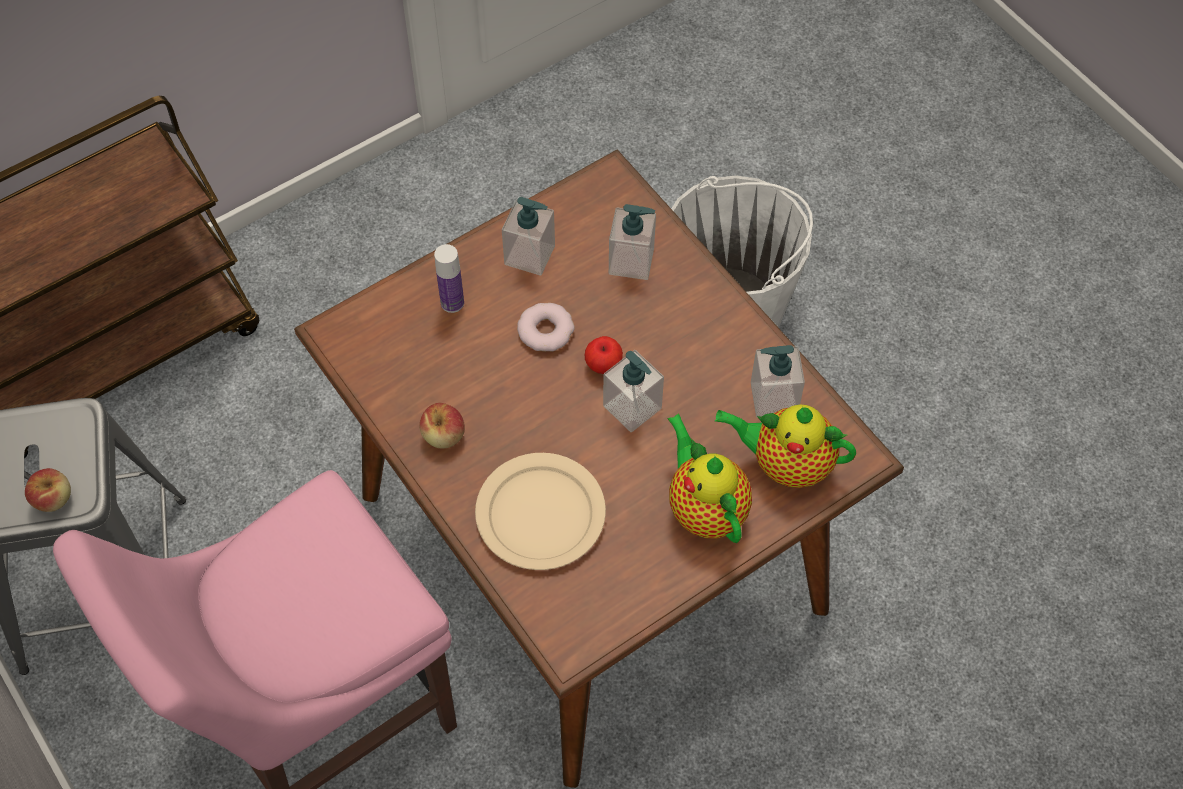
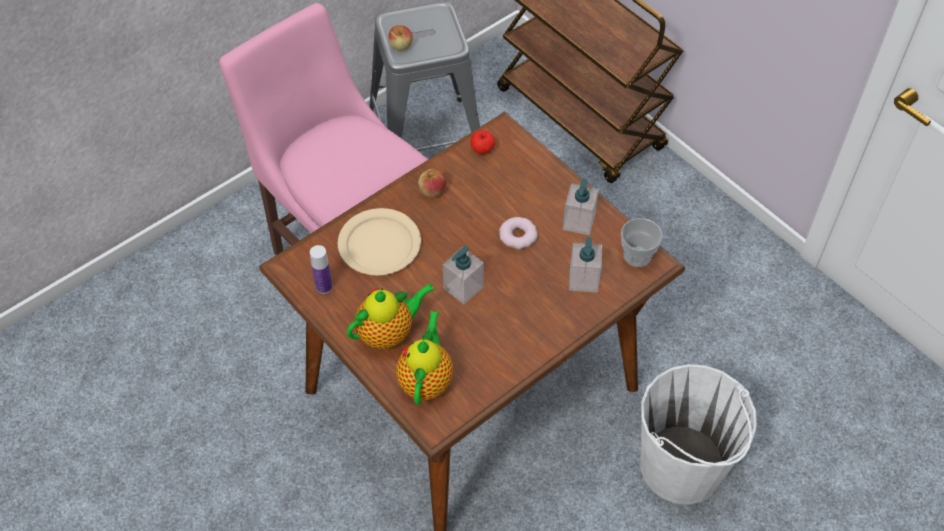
camera: 85 degrees right, 5 degrees down
(452, 303) = (533, 184): bottle -> bottle (324, 287)
(596, 196) = (637, 256): none -> cup
(603, 364) = (495, 269): apple -> apple (482, 149)
(773, 398) = (479, 371): soap dispenser -> none

